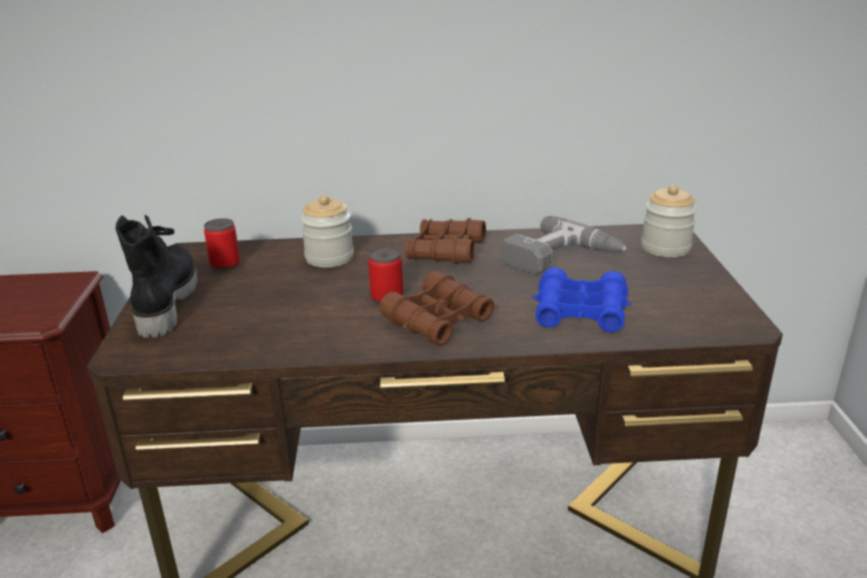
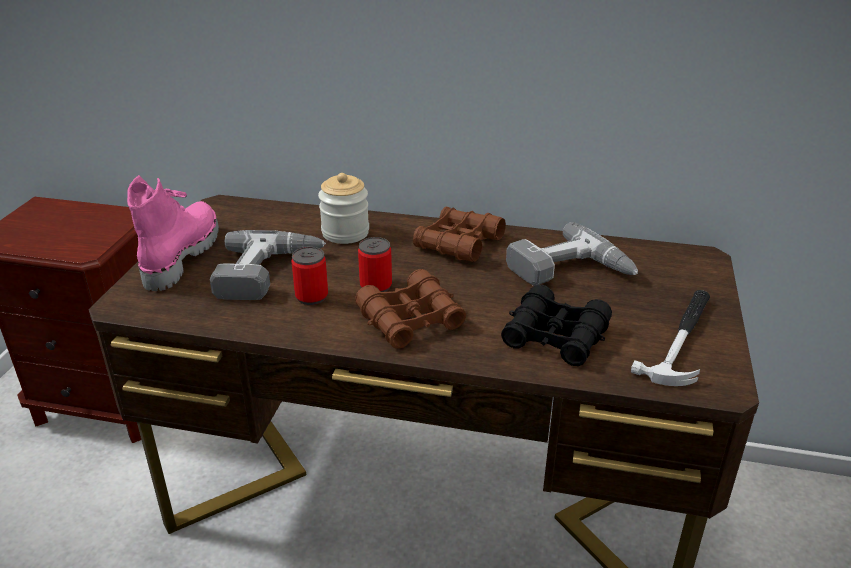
camera: 15 degrees right, 5 degrees up
(165, 302) = (180, 256): black boot -> pink boot
(225, 265) = (249, 225): can -> can (311, 297)
(271, 303) = (269, 273): none -> power drill
(580, 312) = (555, 336): blue binoculars -> black binoculars
(665, 248) = (688, 277): jar -> none
(691, 296) = (682, 339): none -> hammer

